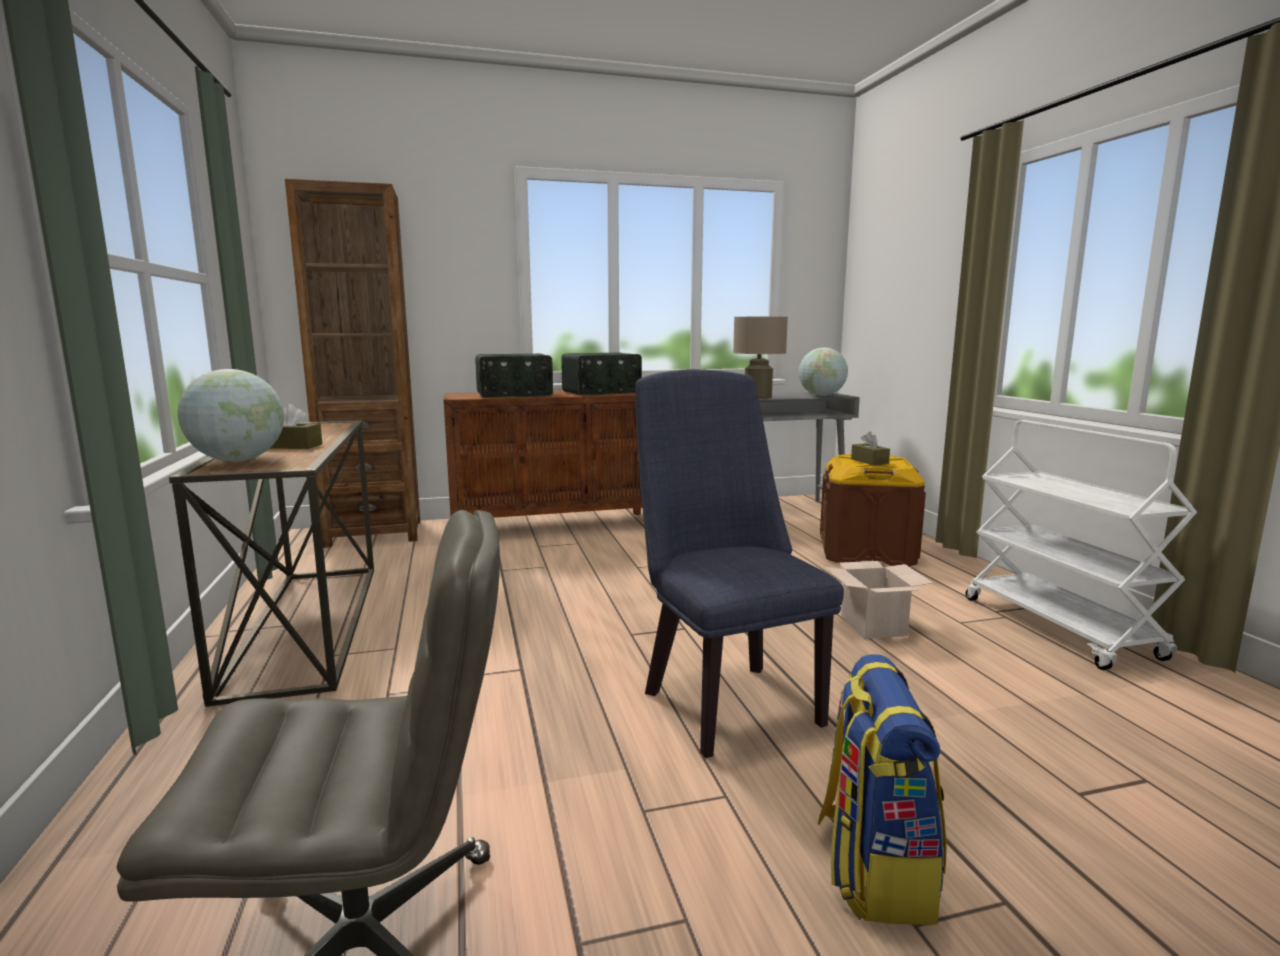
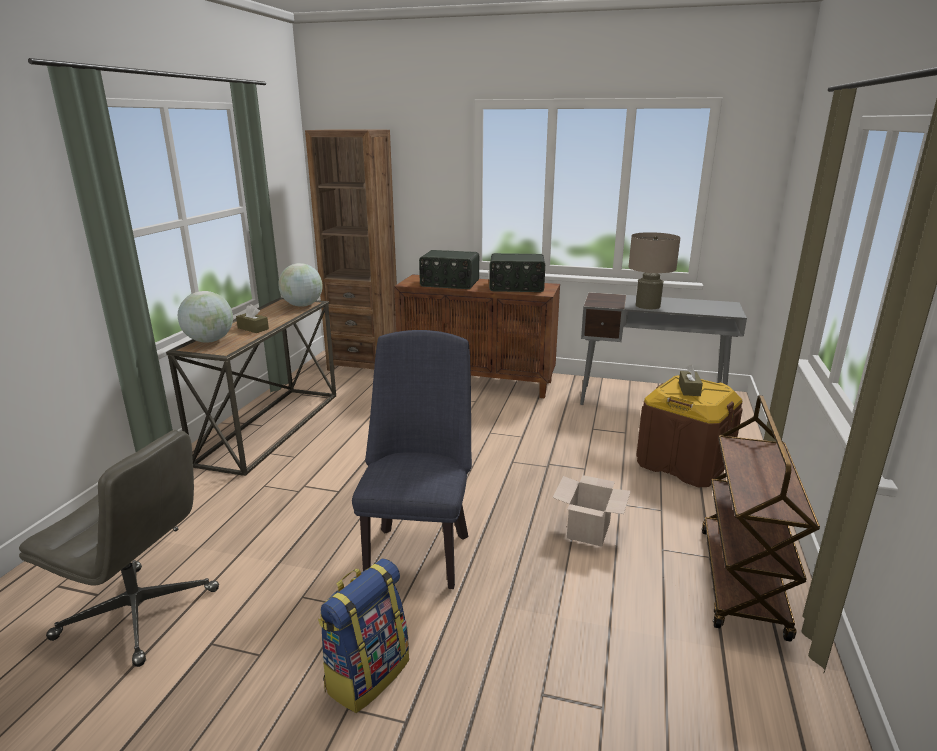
camera: 30 degrees right, 10 degrees up
(821, 395) = (713, 310): globe -> globe (302, 305)
(1060, 628) = (742, 582): white cart -> brown cart

